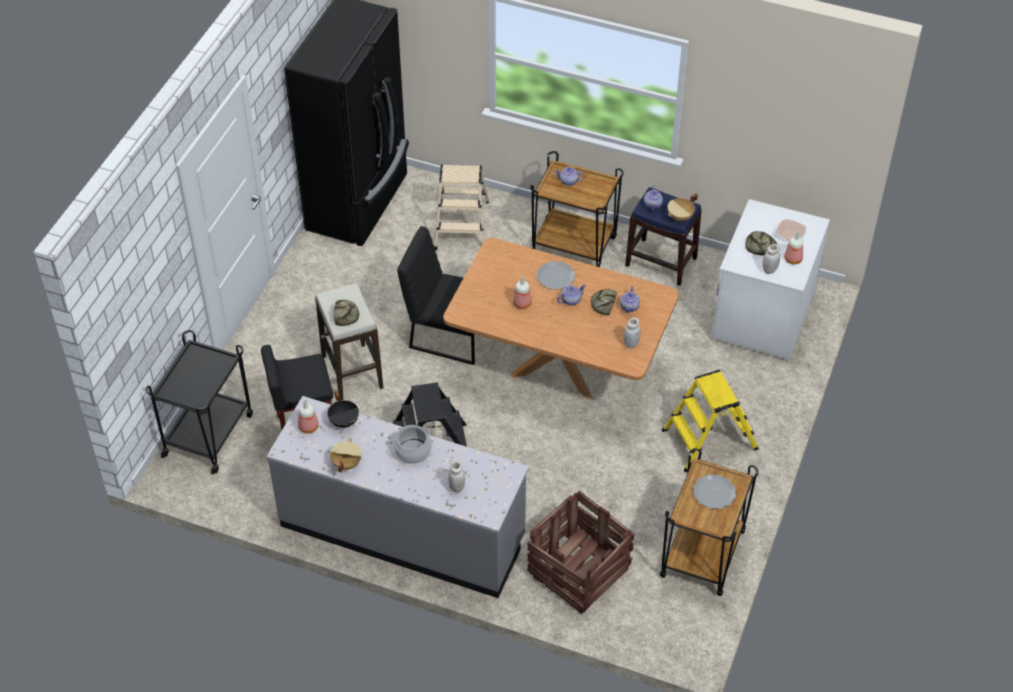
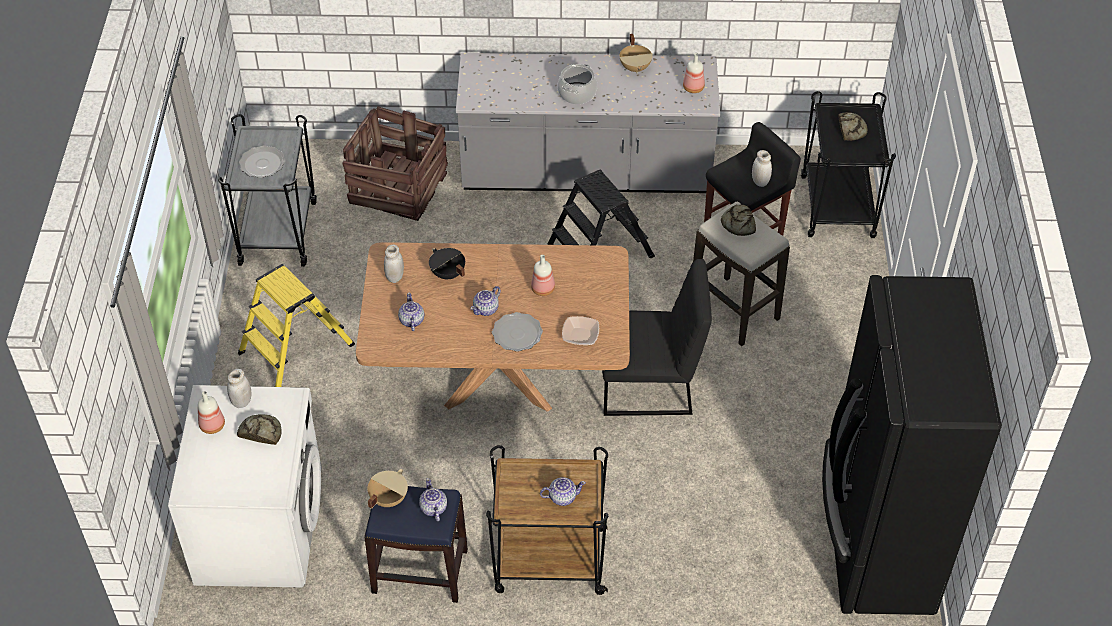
camera: 160 degrees right, 0 degrees up
(344, 421) = (661, 101): black cooking pot -> black cooking pot (447, 274)
(457, 487) = (517, 75): white jar -> white jar (760, 182)
(462, 224) = (716, 548): beige step ladder -> none
(604, 304) = (444, 316): bread -> bread (850, 129)
(702, 555) = (278, 231): brown cart -> grey cart
(790, 234) = (221, 463): bowl -> bowl (580, 336)

